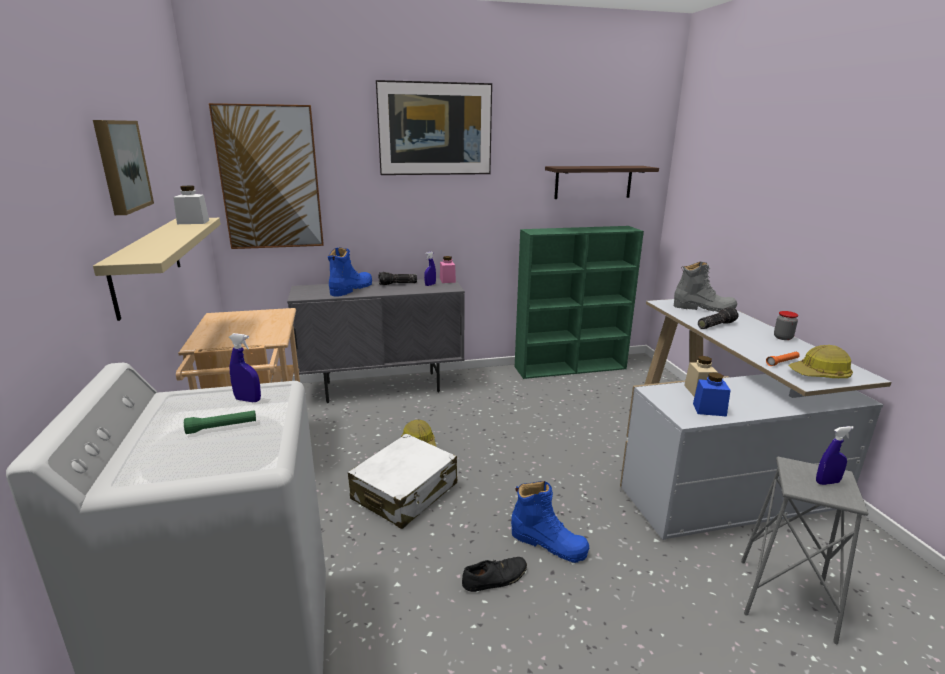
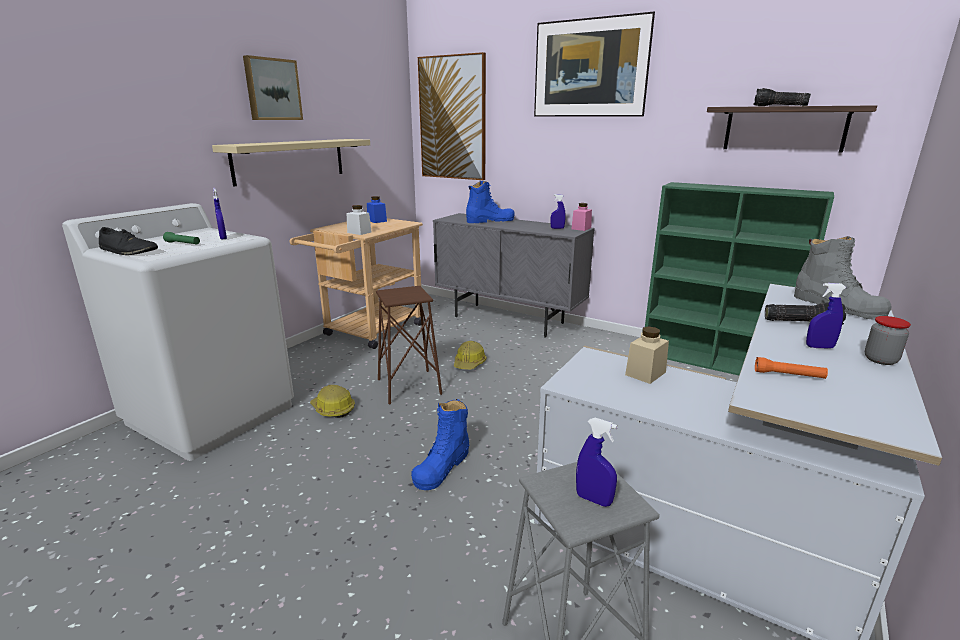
camera: 45 degrees right, 0 degrees up
(193, 222) = (343, 139): white jar -> white jar (359, 232)
(397, 284) = (532, 224): flashlight -> flashlight (779, 106)
(405, 492) = (409, 386): white suitcase -> brown stool
(495, 578) = (371, 462): black shoe -> black shoe (129, 251)
(548, 543) = (442, 467): blue boot -> blue boot turned 45 degrees clockwise
(709, 410) = (611, 388): blue jar -> blue jar (377, 221)
(753, 339) = (819, 347): none -> blue spray bottle
(820, 374) = (813, 403): hard hat -> hard hat (333, 409)

